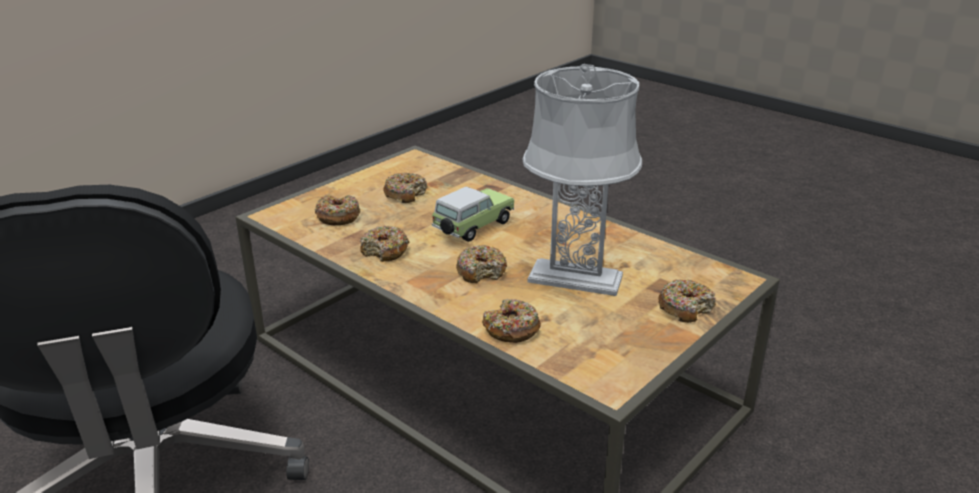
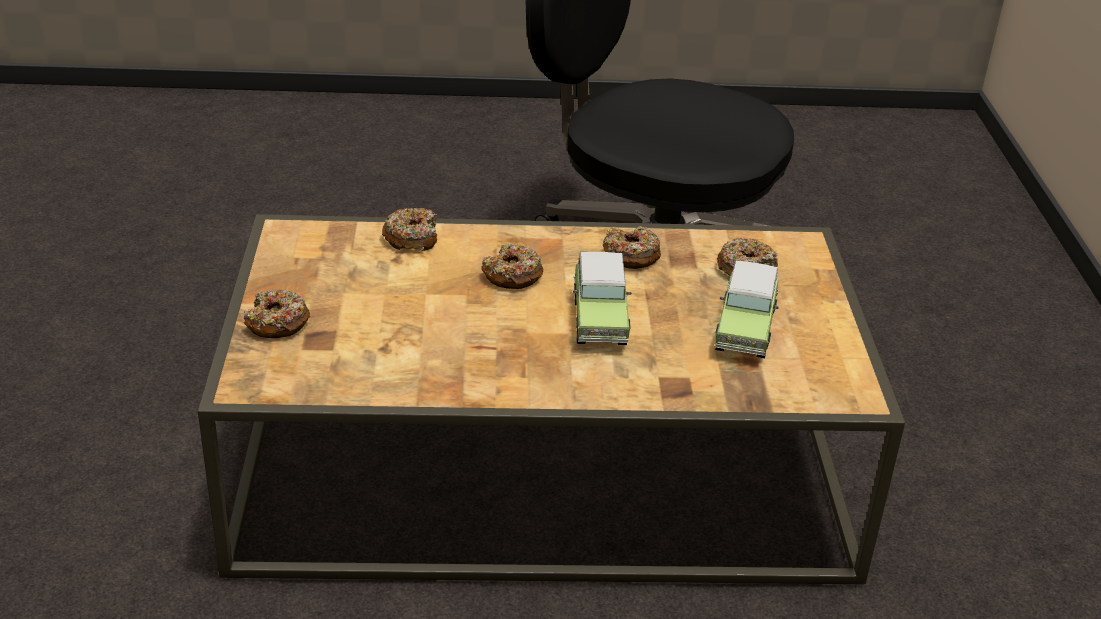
camera: 135 degrees right, 5 degrees up
(405, 194) = (745, 329): donut -> toy car
(574, 279) = (417, 307): grey table lamp -> none

